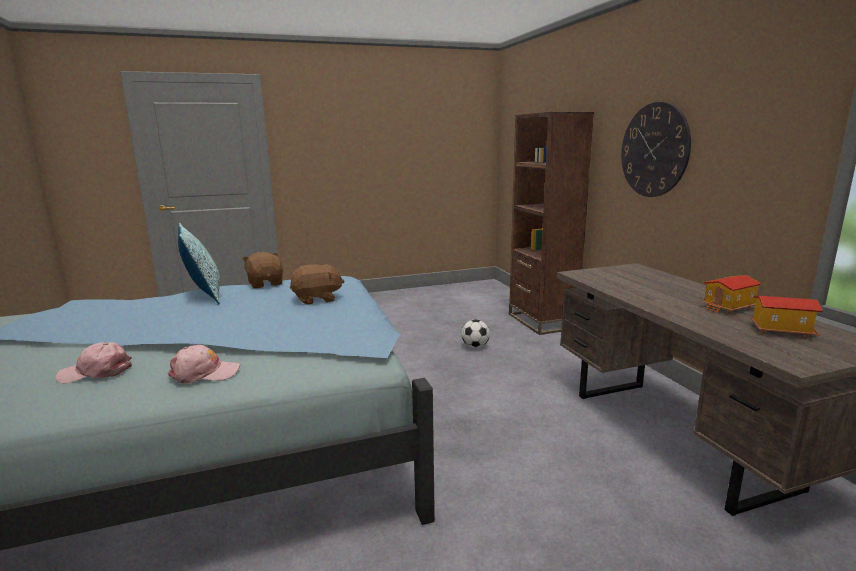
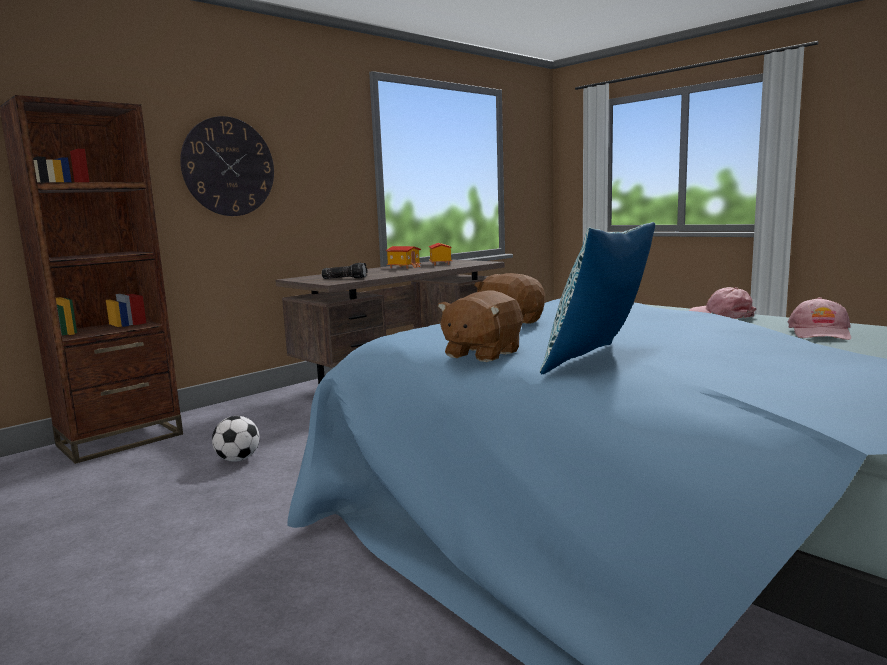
camera: 115 degrees left, 5 degrees down
(96, 372) = (820, 333): pink cap -> pink cap turned 60 degrees clockwise
(610, 279) = (345, 278): none -> flashlight

